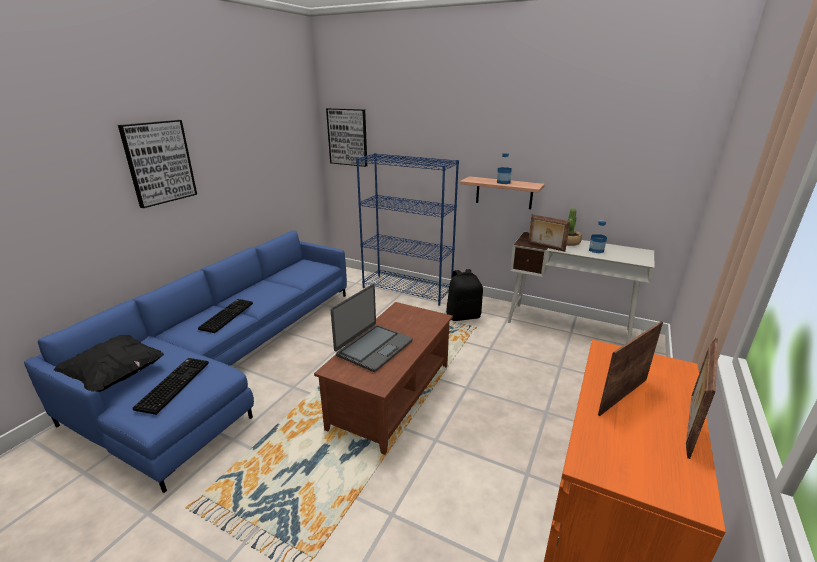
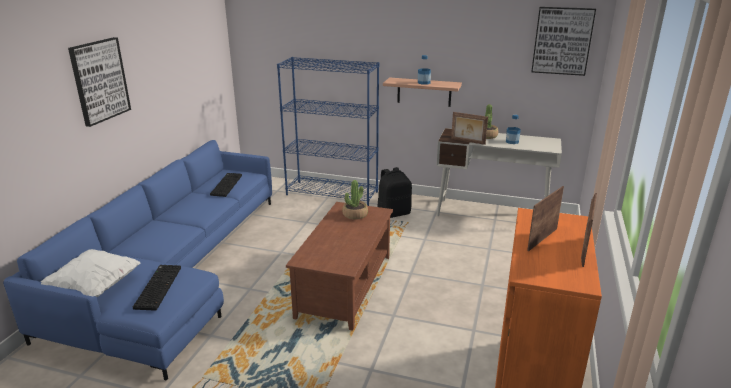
camera: 10 degrees left, 0 degrees up
(116, 376) = (95, 287): black pillow -> white pillow
(226, 315) = (173, 227): keyboard -> keyboard (226, 185)
(347, 137) = (260, 41): picture -> picture (562, 41)
(373, 348) = (331, 241): laptop -> none
(410, 318) = (355, 214): none -> potted plant

